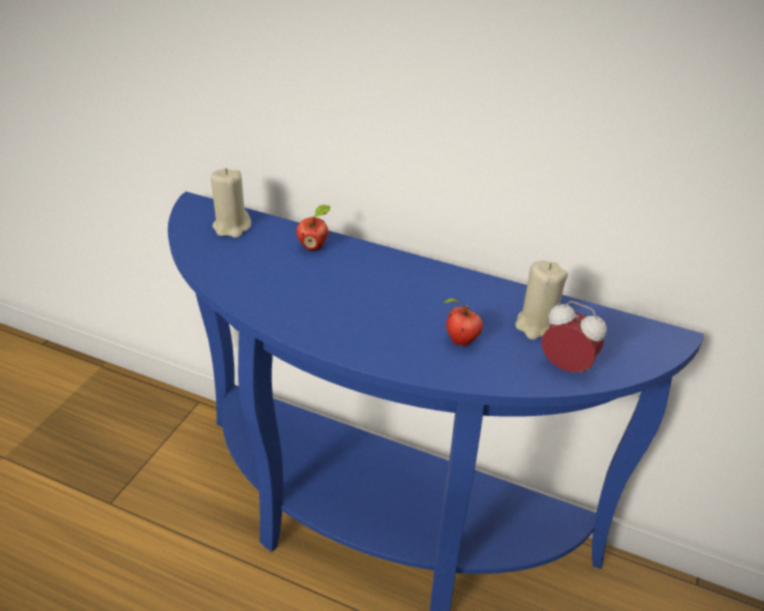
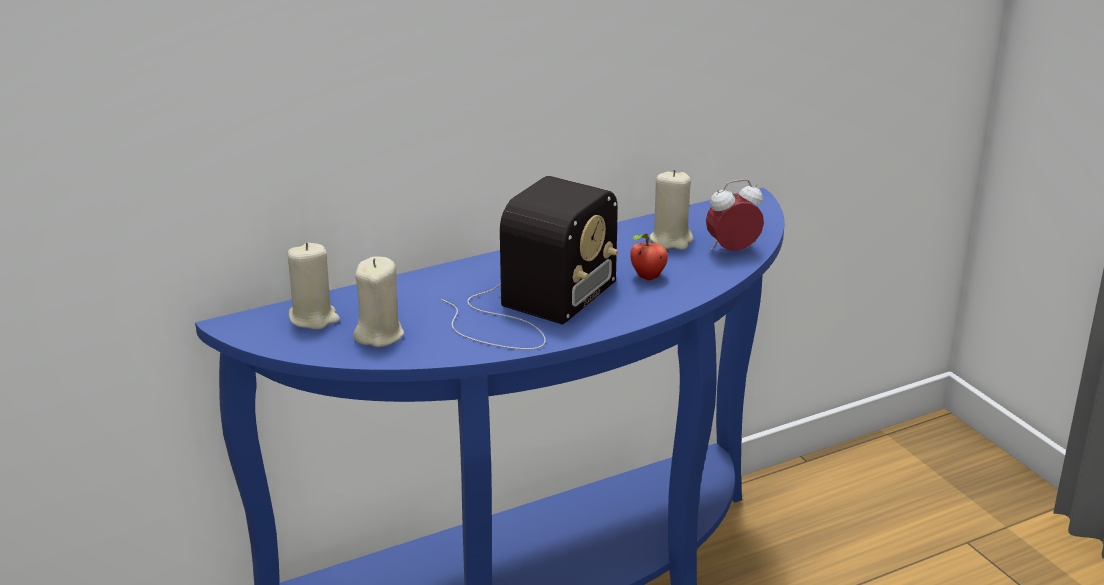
camera: 50 degrees left, 10 degrees down
(236, 261) = (379, 335): none -> beige candle
(314, 246) = (417, 289): apple -> none
(344, 306) = (530, 308): none -> radio

